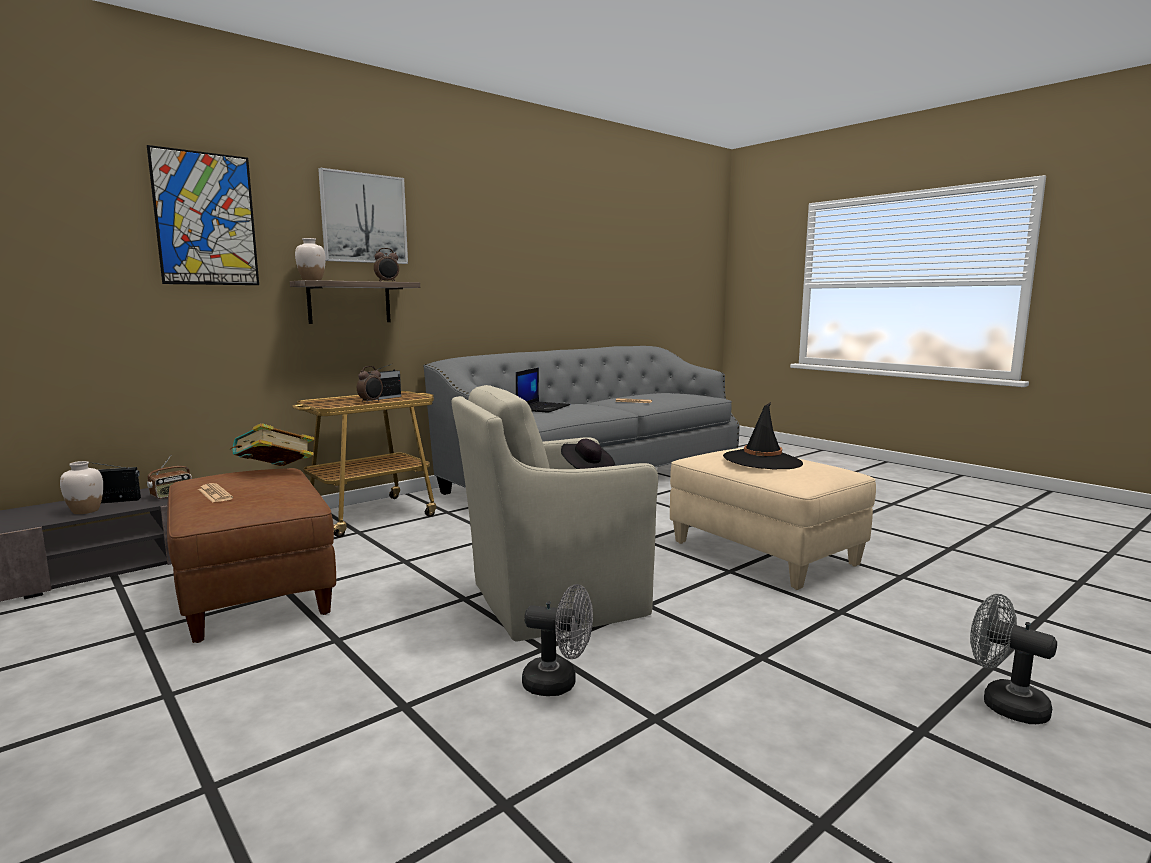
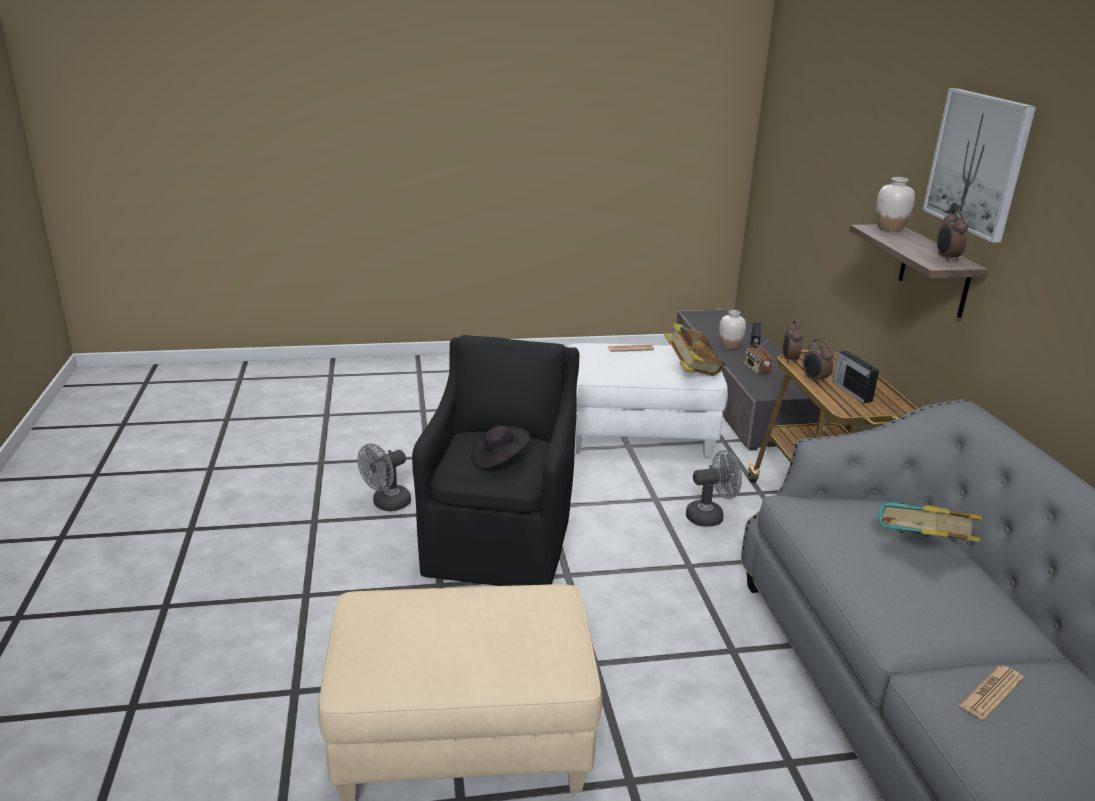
camera: 120 degrees right, 15 degrees up
(205, 219) = (871, 141): picture -> none
(253, 593) = (639, 435): brown ottoman -> white ottoman
(331, 406) = (789, 360): none -> alarm clock
(543, 407) = (921, 550): laptop -> book
(552, 601) = (500, 542): beige armchair -> black armchair
(762, 461) = (465, 623): black hat -> none
(1004, 704) = (114, 667): grey fan -> grey fan (710, 516)

